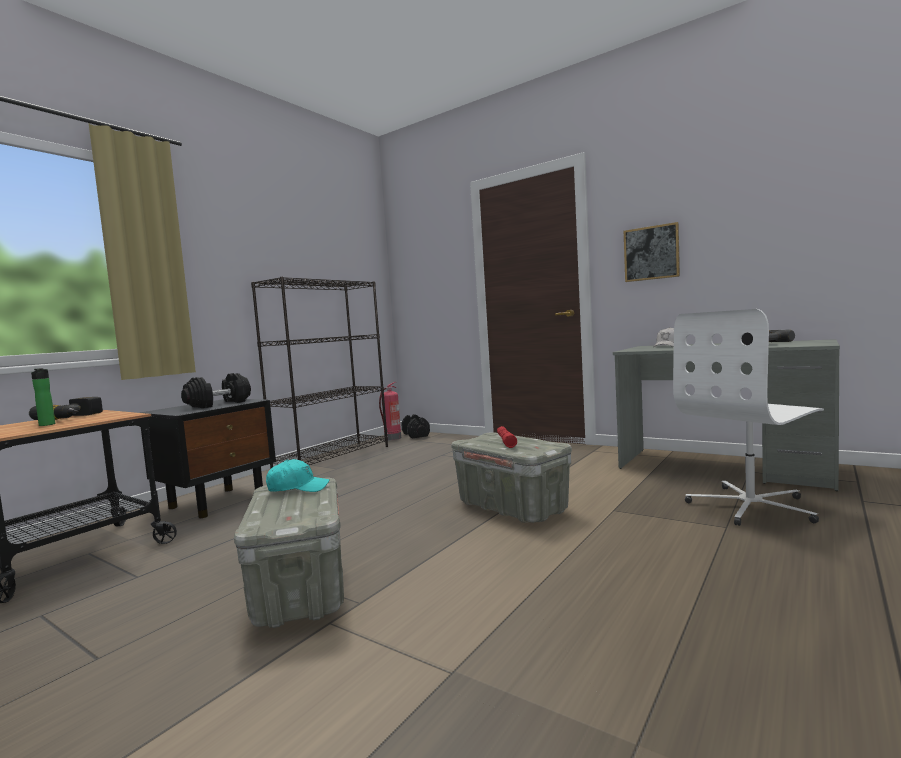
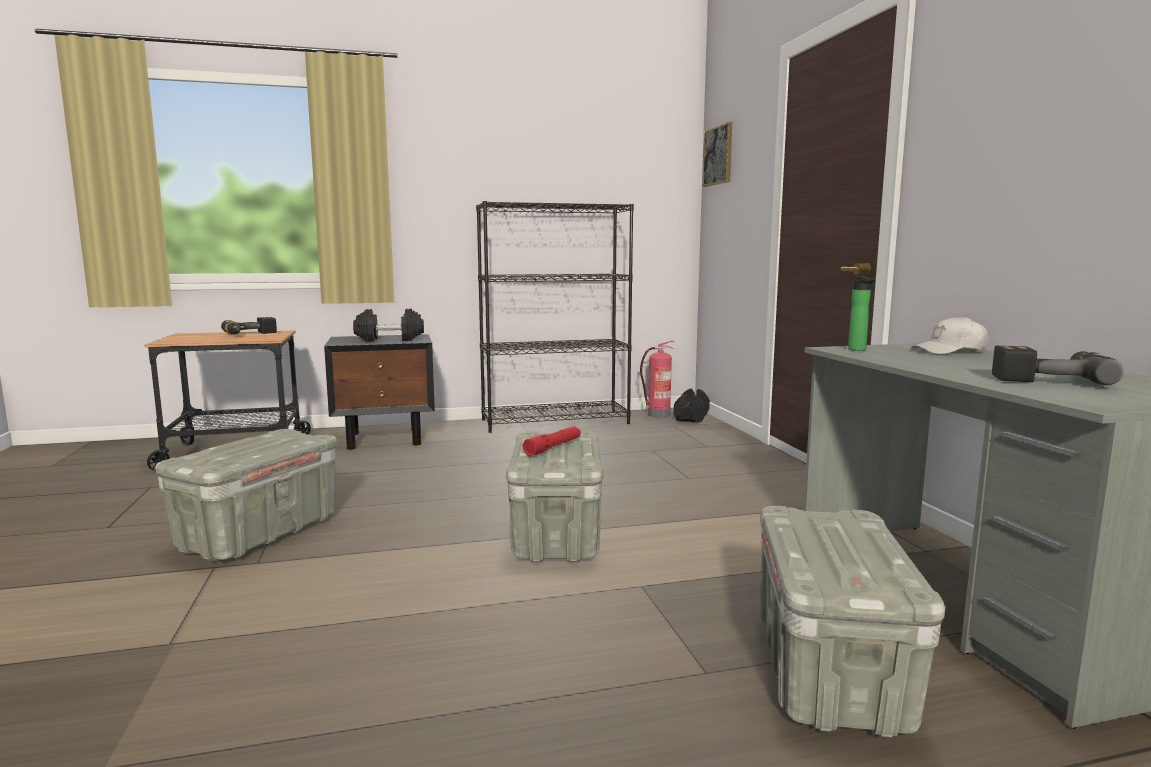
camera: 40 degrees right, 5 degrees up
(47, 425) = (215, 338): bottle -> bottle (858, 350)
(298, 488) = (286, 438): turquoise cap -> none
(651, 253) = (984, 167): picture -> picture (718, 155)
(751, 506) = (828, 670): white office chair -> grey storage box

